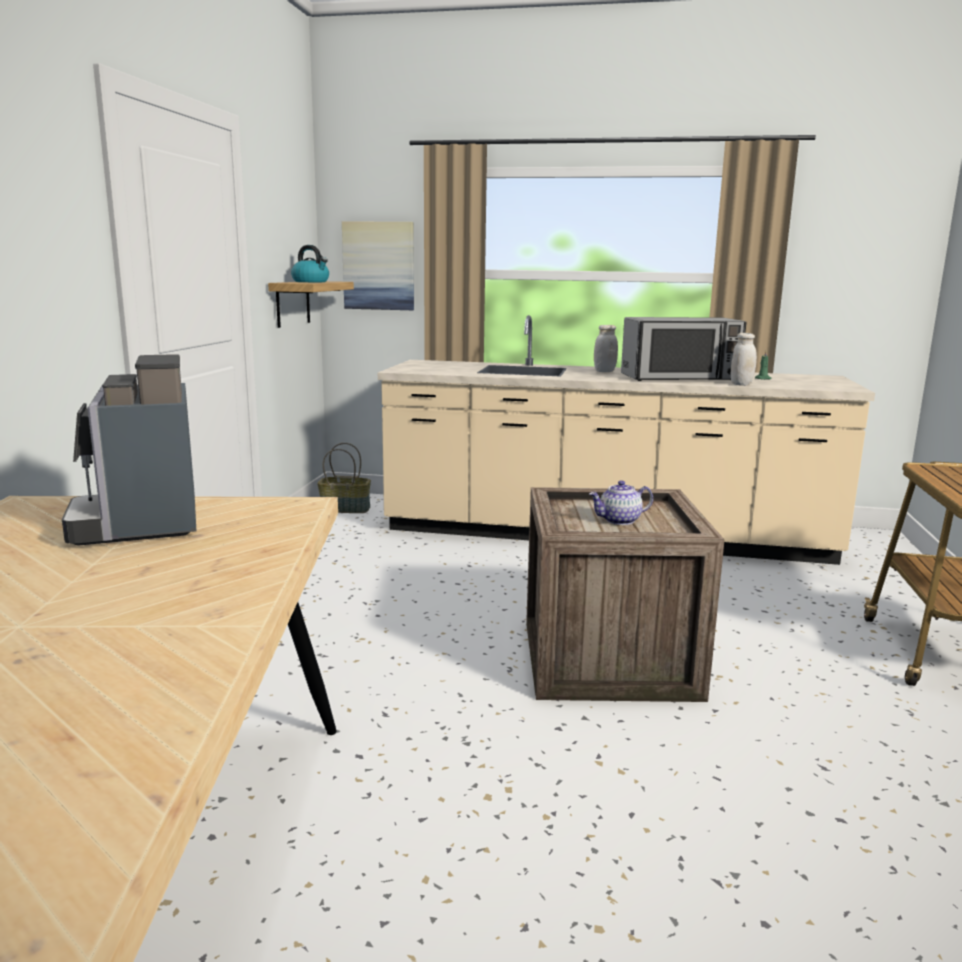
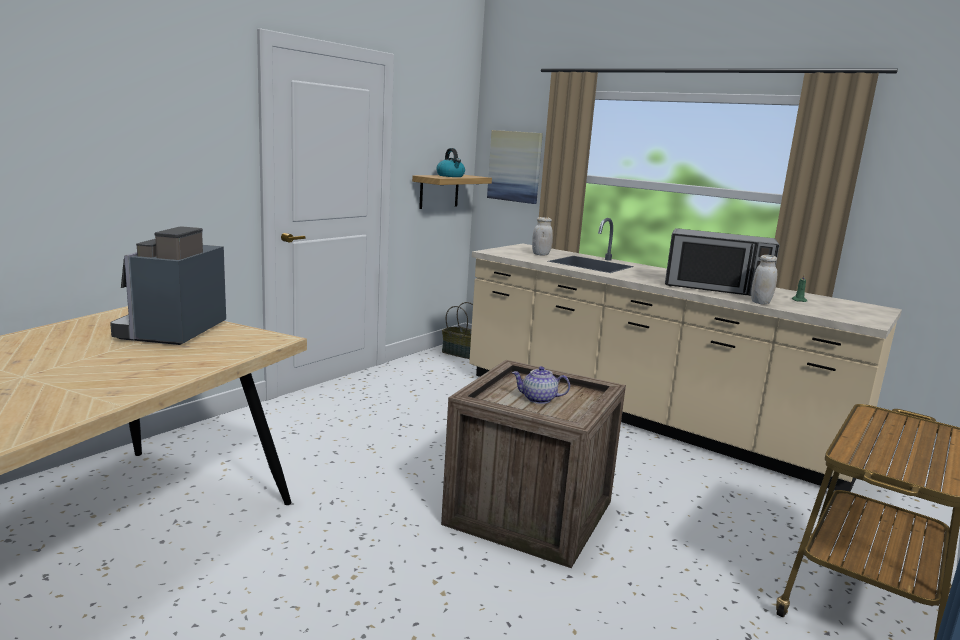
camera: 25 degrees right, 0 degrees up
(604, 371) = (660, 273): white jar -> white jar (541, 254)

